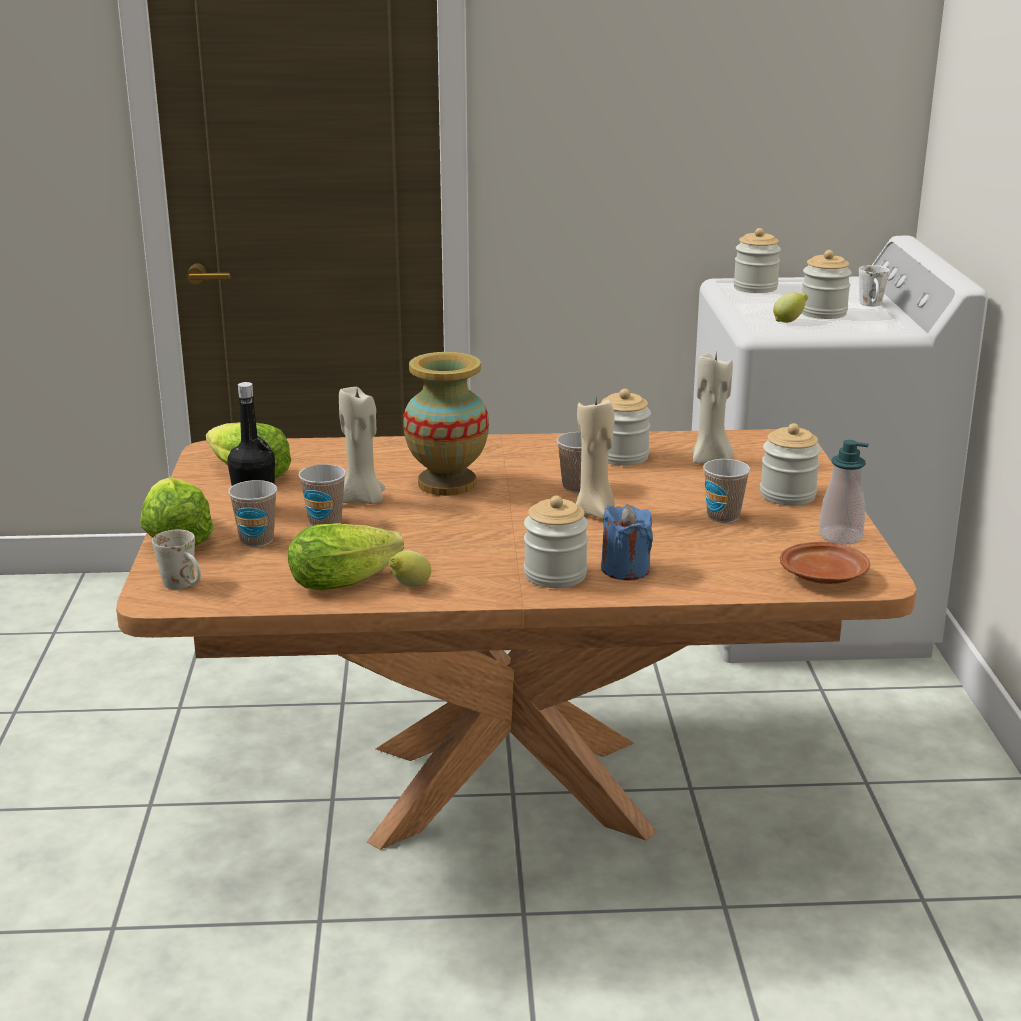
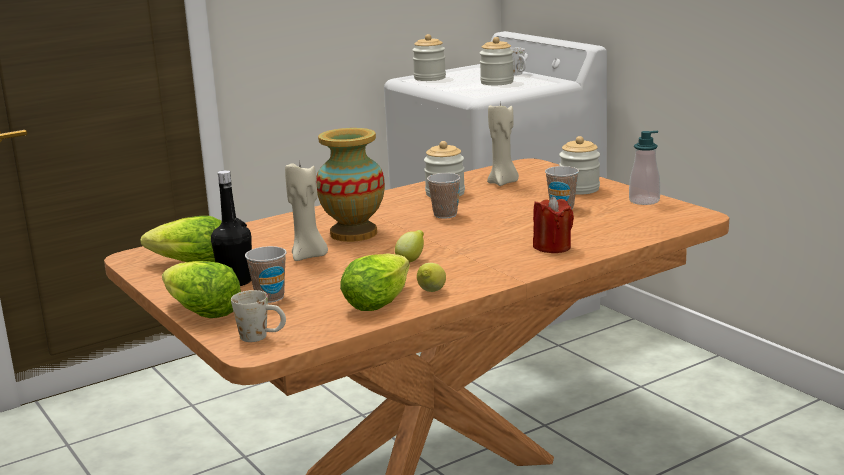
camera: 30 degrees left, 5 degrees down
(325, 522) = (304, 275): cup -> none
(555, 575) = (515, 261): jar -> none
(594, 512) = (479, 224): beige candle -> none
(625, 569) = (552, 247): blue candle -> red candle
(789, 321) = (485, 89): lemon -> lemon (411, 260)
(824, 576) = (670, 221): brown plate -> none

